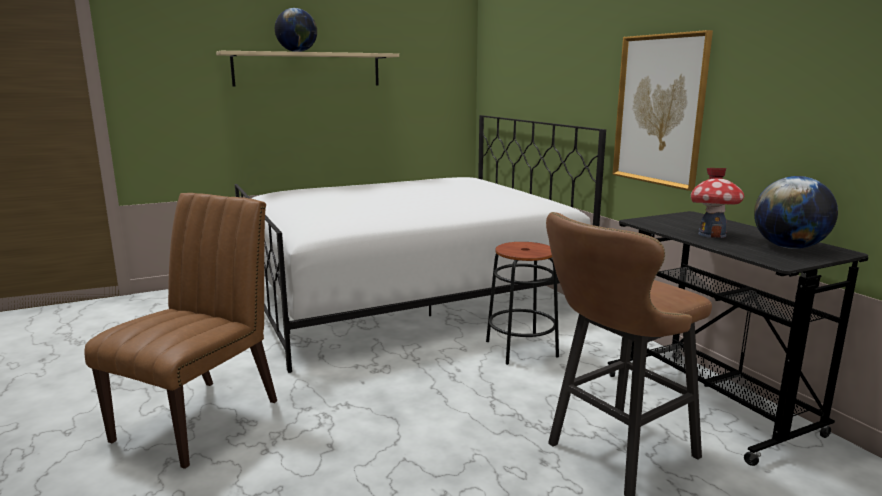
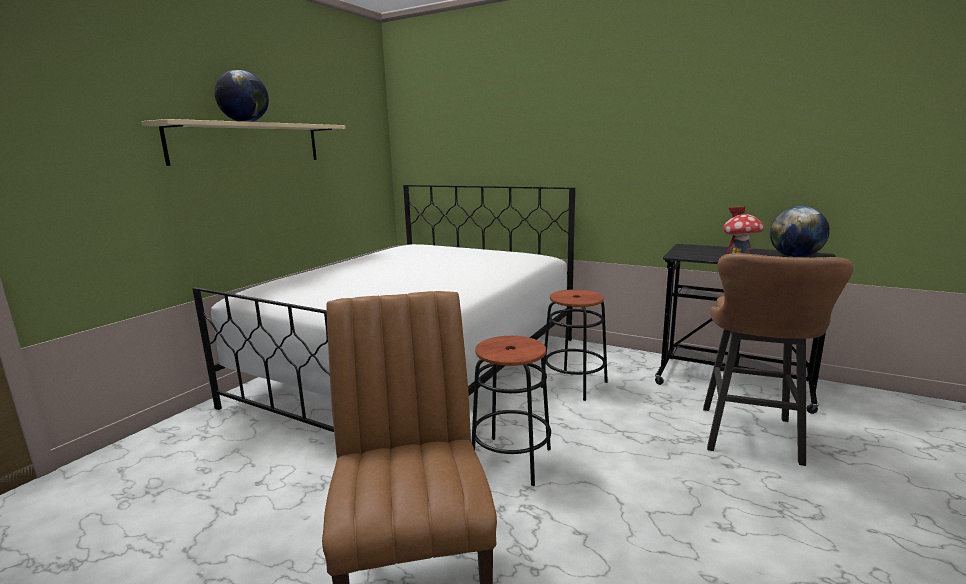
camera: 35 degrees left, 0 degrees up
(367, 383) = (511, 460): none -> black stool
(659, 110) = (632, 168): picture -> none

